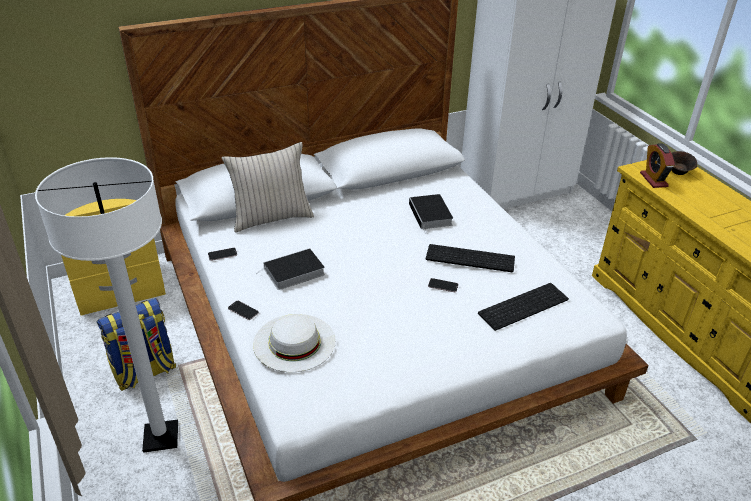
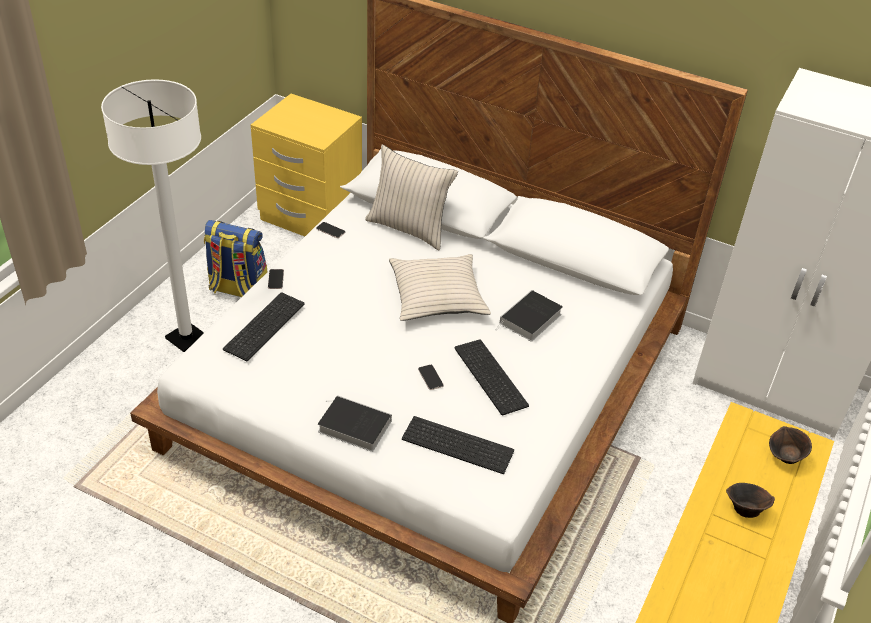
camera: 50 degrees right, 5 degrees up
(293, 273) = (348, 279): book -> book (352, 426)
(294, 342) = (263, 325): white hat -> keyboard
(361, 241) = (437, 296): none -> beige pillow
(653, 180) = (738, 440): alarm clock -> none
(712, 205) = (744, 509): none -> brown bowl

